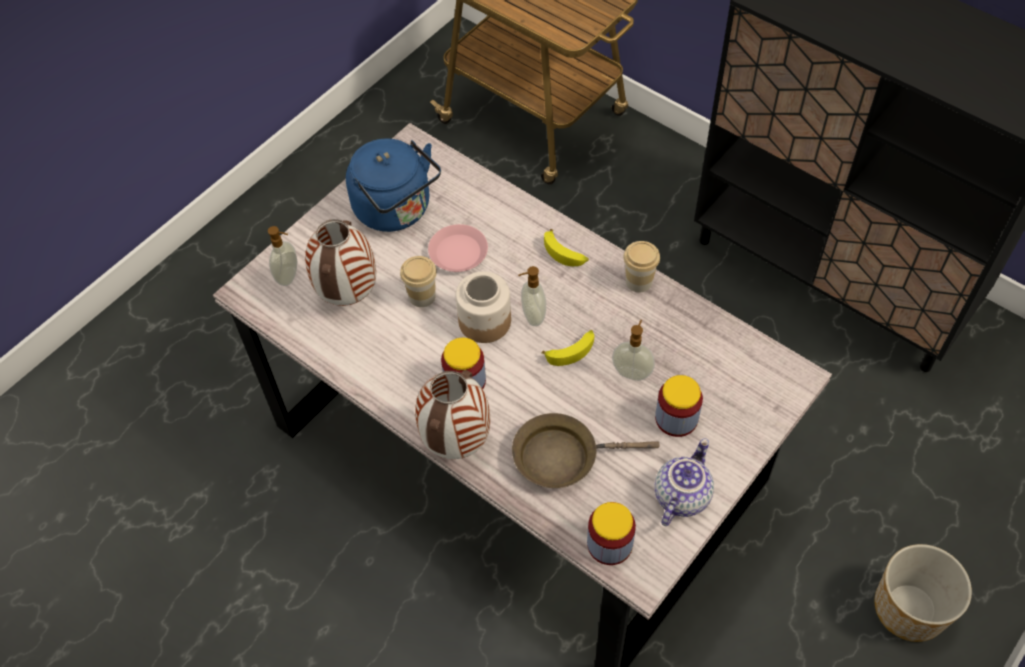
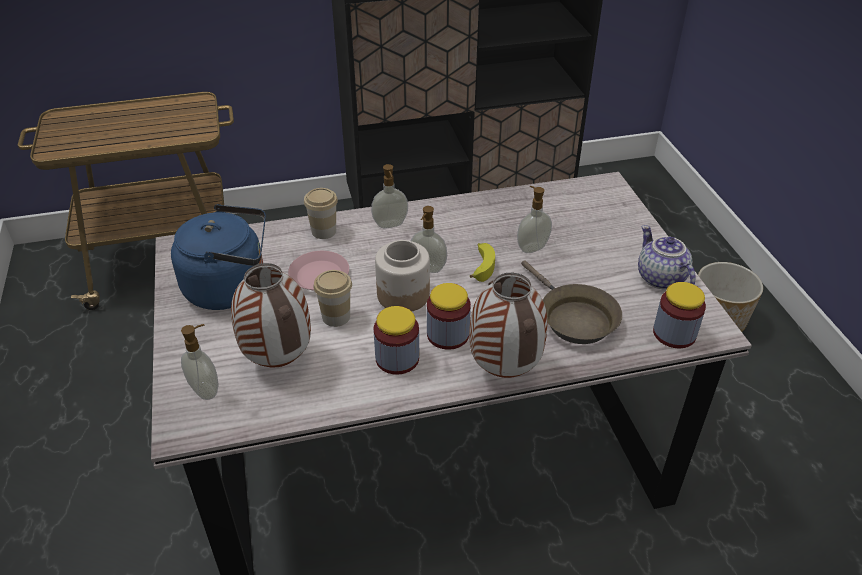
camera: 55 degrees left, 15 degrees down
(562, 456) = (573, 318): brown frying pan -> brown frying pan turned 60 degrees counterclockwise
(565, 253) = (390, 225): banana -> soap dispenser
(639, 281) = (457, 206): cup -> cup (324, 231)
(676, 418) = (592, 248): jar -> jar (397, 358)

